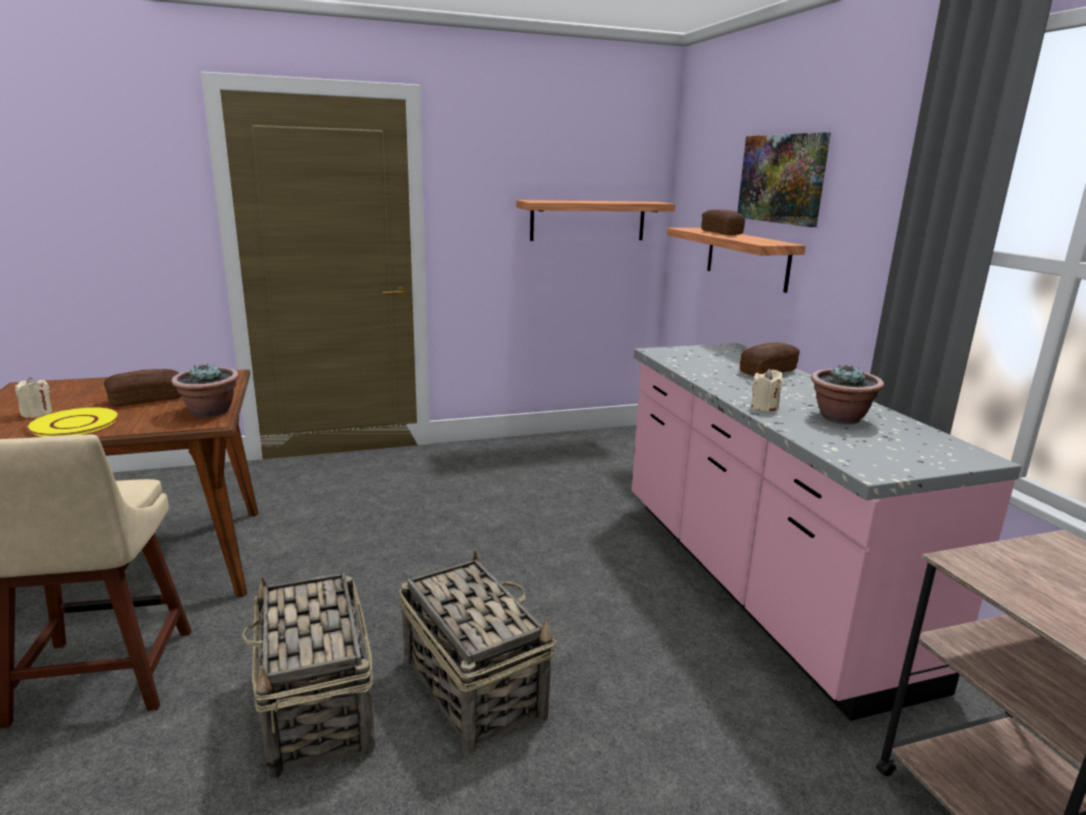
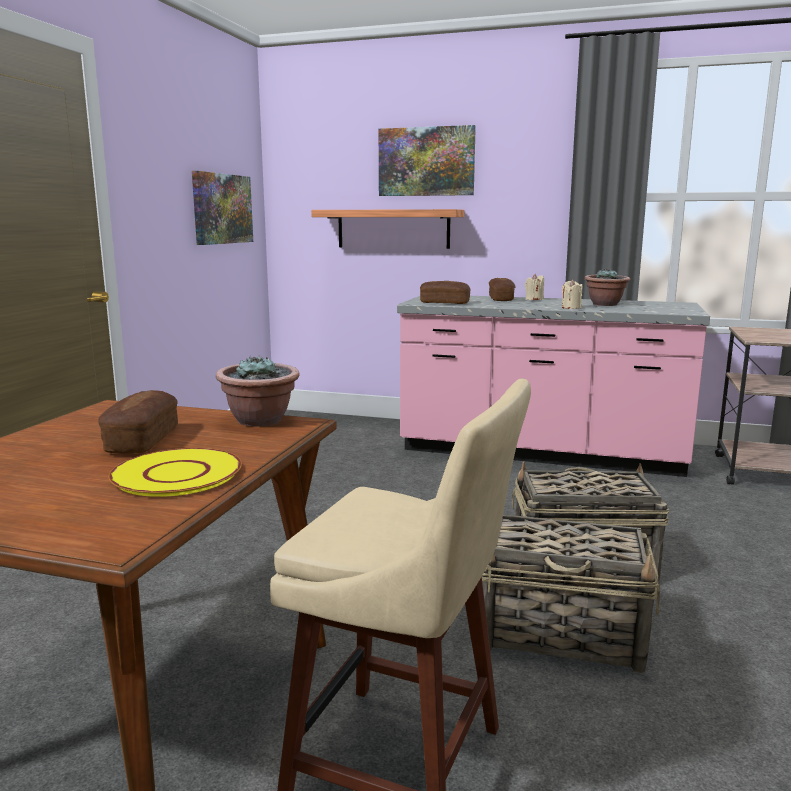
camera: 55 degrees left, 5 degrees down
(37, 414) = (72, 493): beige candle -> beige candle (534, 299)
(588, 220) = (222, 209): shelf -> picture
(721, 233) = (373, 209): bread -> bread (444, 303)

